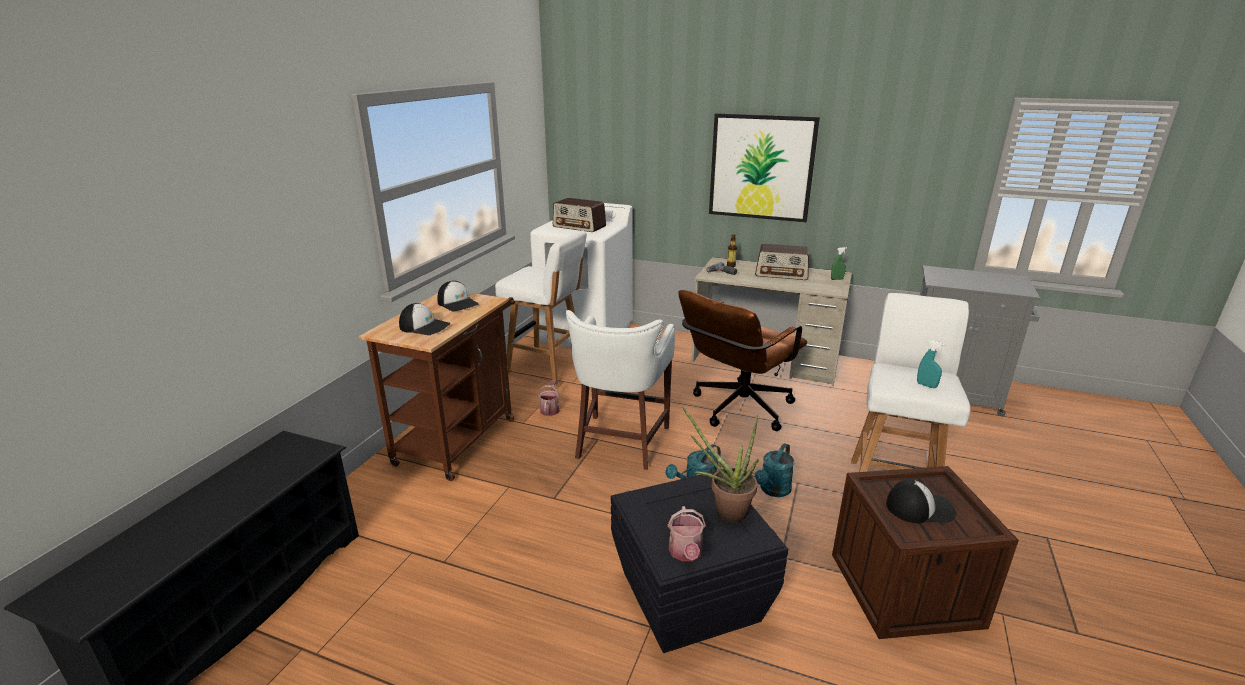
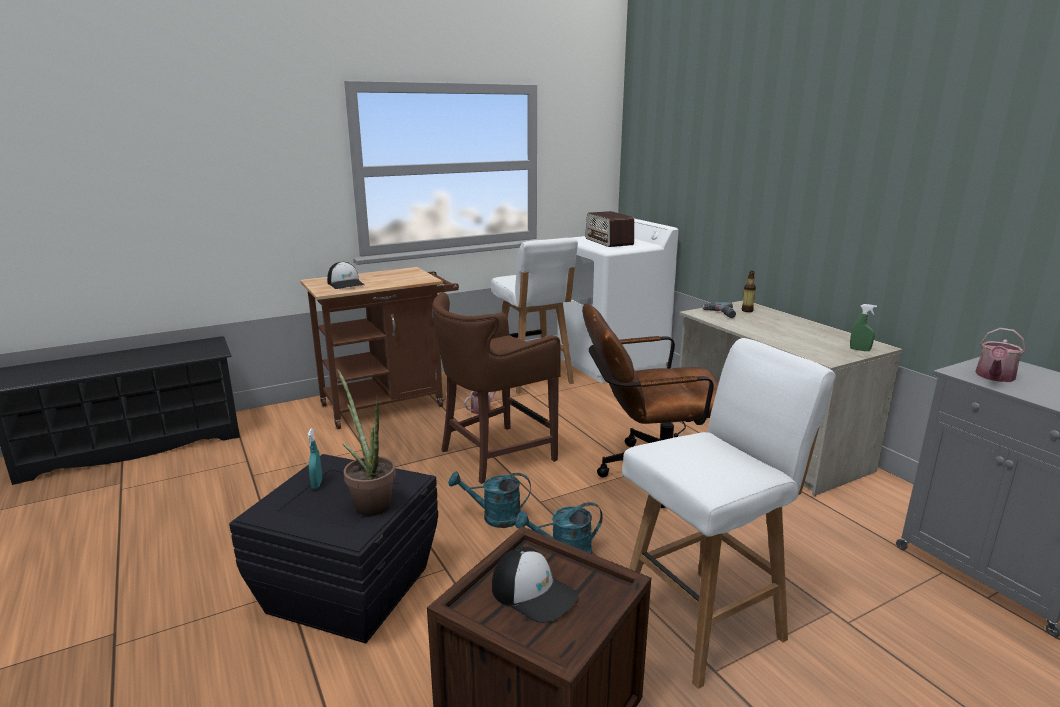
camera: 40 degrees right, 5 degrees down
(458, 303) = (401, 276): cap -> none
(620, 443) = (494, 455): white stool -> brown stool
(686, 553) = (283, 513): watering can -> watering can (994, 377)
(761, 167) = (807, 190): picture -> none
(781, 274) = (793, 329): radio -> none
(926, 385) = (697, 465): turquoise spray bottle -> turquoise spray bottle (317, 484)

